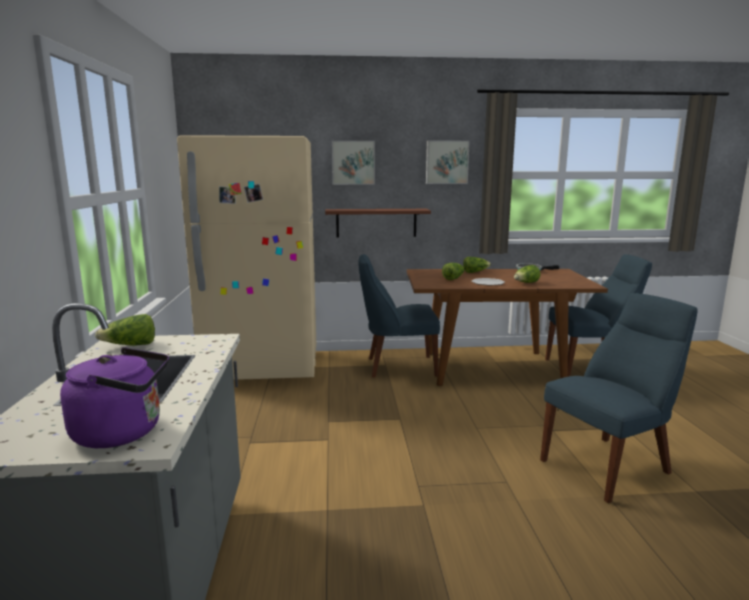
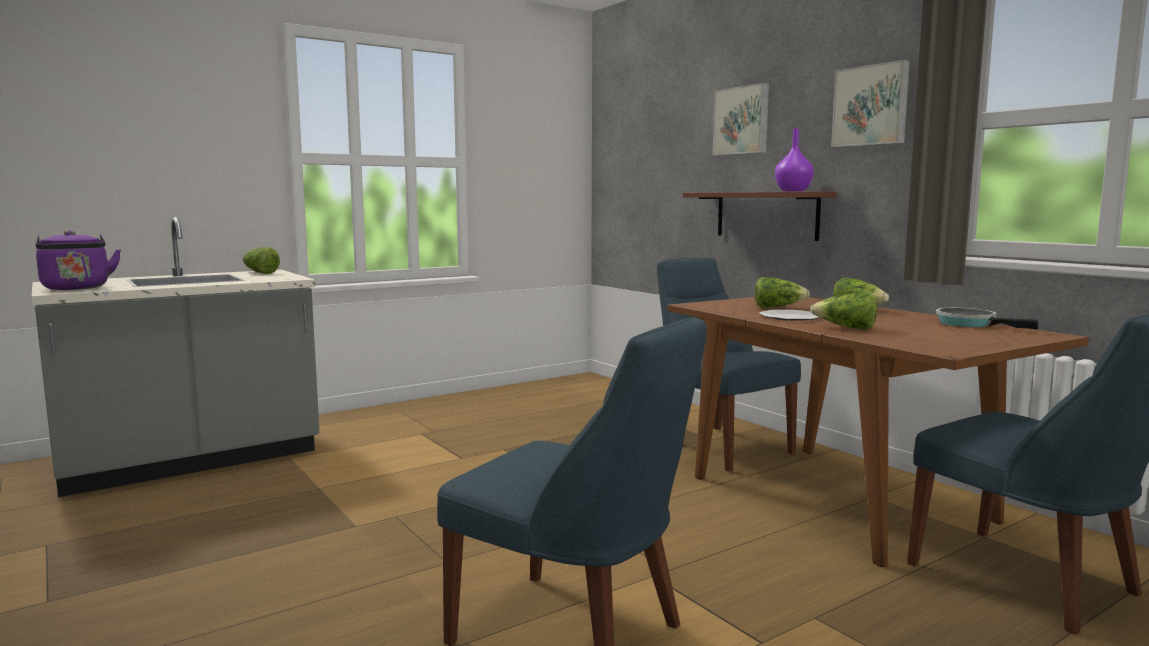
camera: 60 degrees right, 5 degrees down
(263, 367) = (599, 397): beige fridge -> none
(409, 209) = (793, 191): none -> purple vase

